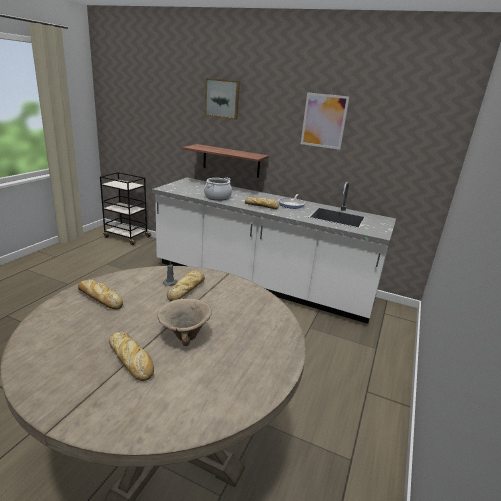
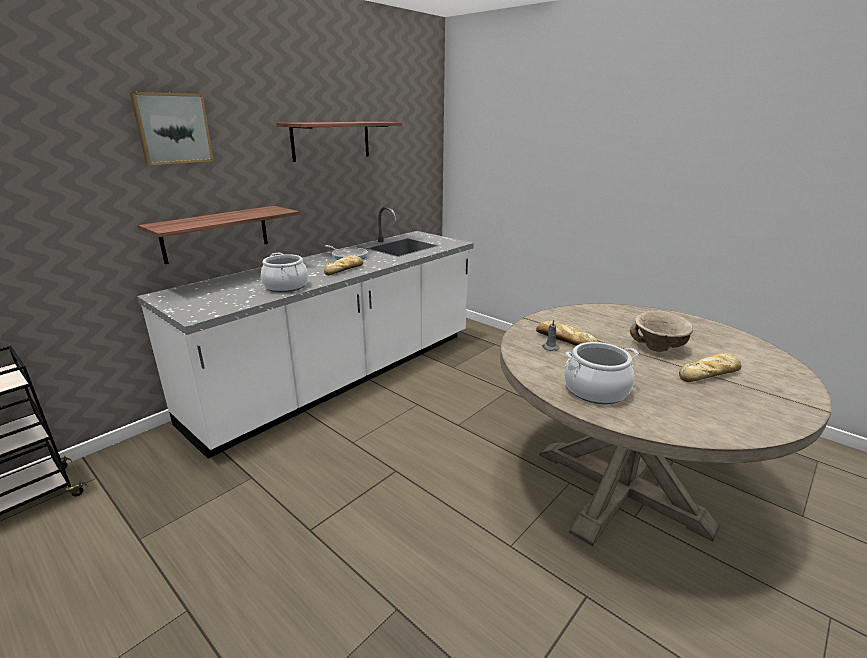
camera: 70 degrees left, 0 degrees up
(99, 298) = (596, 390): bread -> cooking pot
(324, 121) = (331, 140): picture -> shelf

